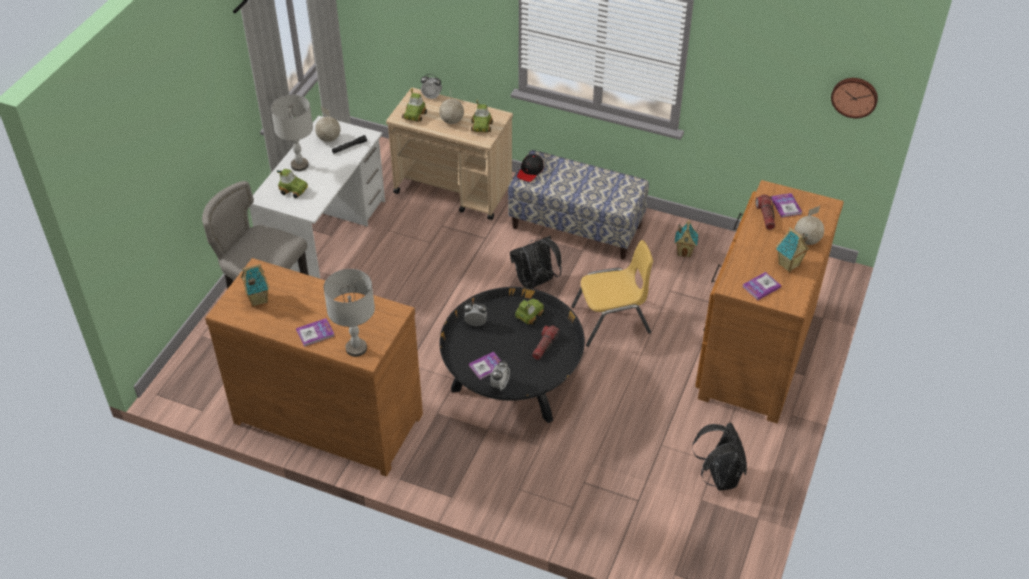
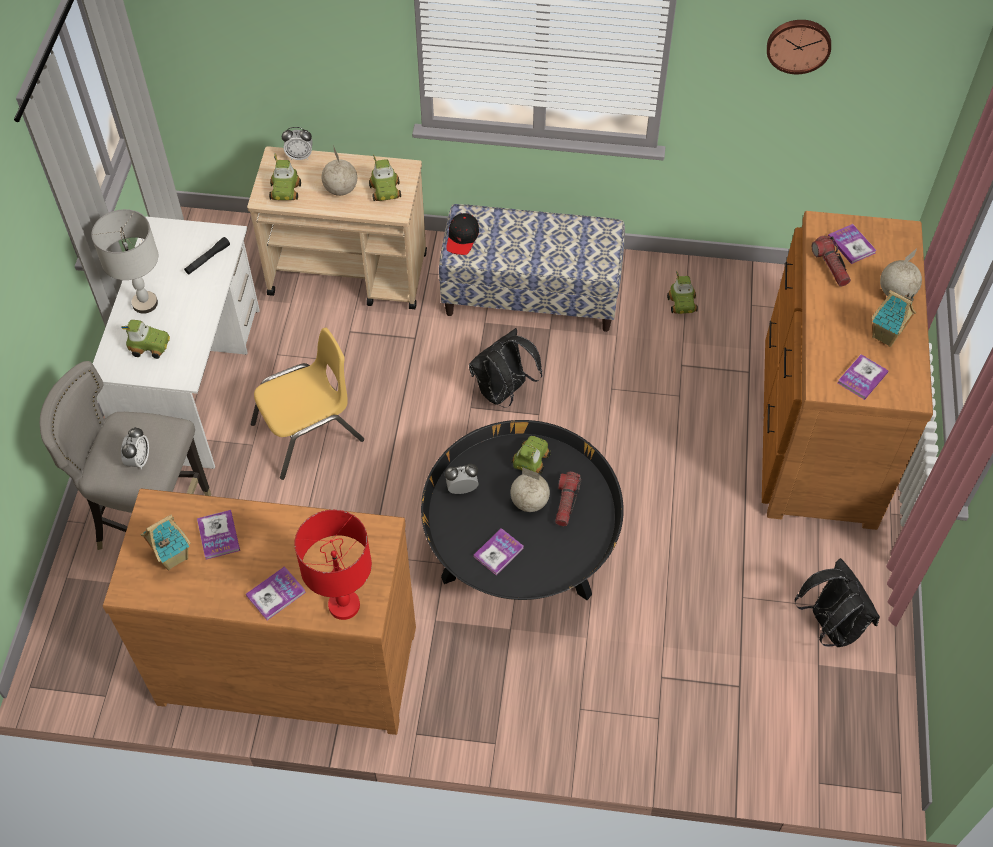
camera: 15 degrees left, 10 degrees up
(291, 293) = (218, 535): none -> book
(329, 138) = (173, 251): globe -> globe (529, 502)
(356, 348) = (344, 605): grey table lamp -> red table lamp
(500, 385) = (525, 577): alarm clock -> alarm clock (139, 460)
(611, 320) = (621, 427): yellow chair -> yellow chair (309, 433)
(684, 252) = (682, 303): toy house -> toy car
(854, 96) = (913, 72): wall clock -> wall clock (798, 44)

